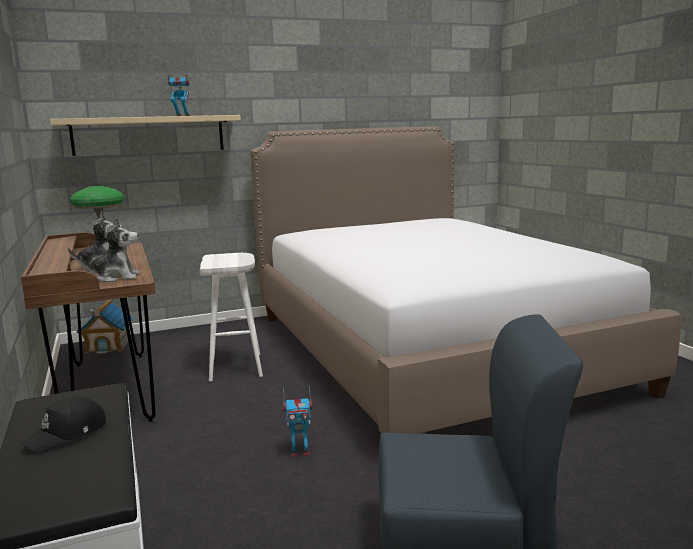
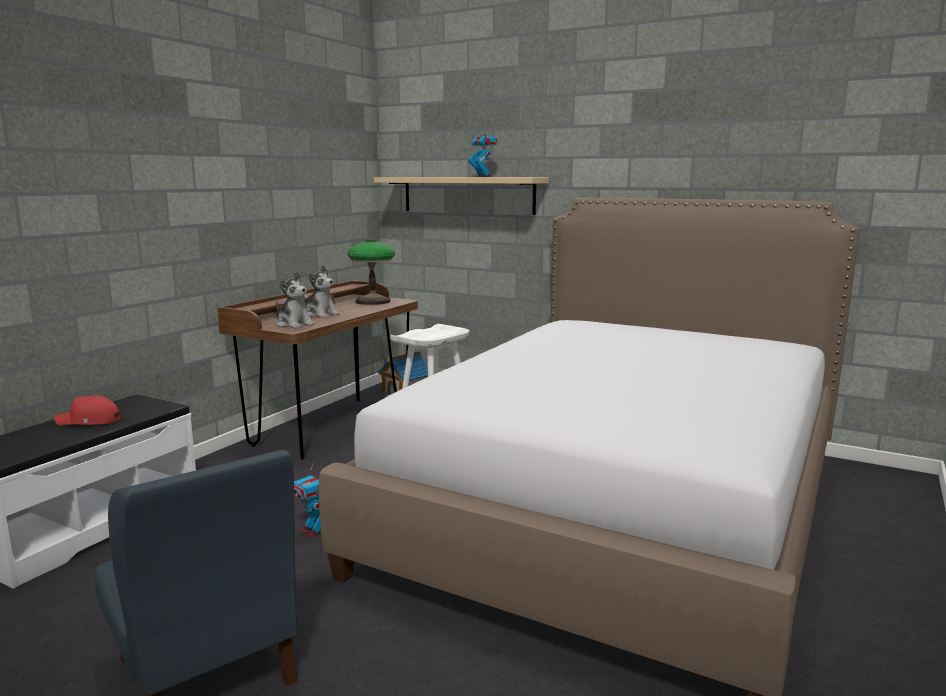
camera: 50 degrees right, 0 degrees up
(68, 434) = (89, 421): black cap -> red cap

